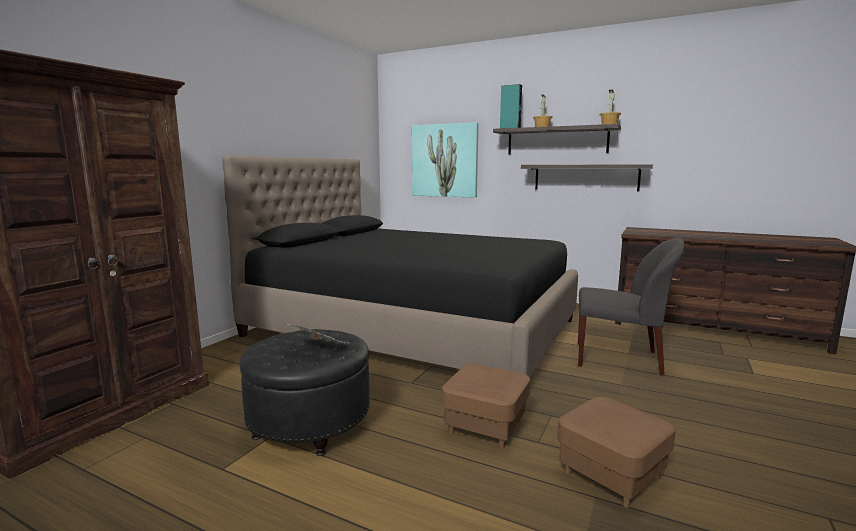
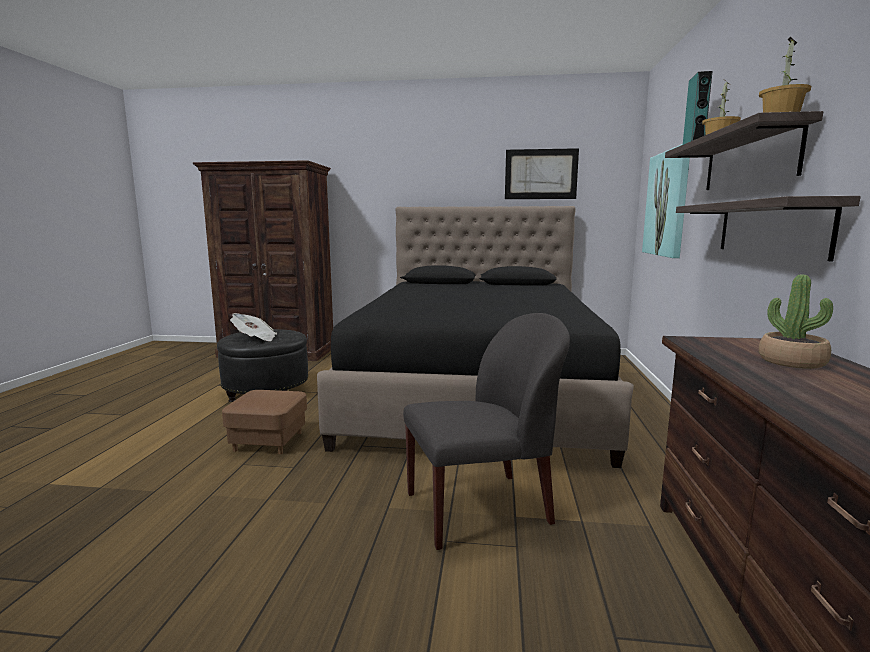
camera: 70 degrees right, 0 degrees up
(330, 128) = (541, 174): none -> picture
(611, 475) = (183, 498): brown ottoman -> none
(620, 359) = (481, 508): grey chair -> grey chair turned 105 degrees counterclockwise
(673, 232) = (792, 362): none -> potted plant

